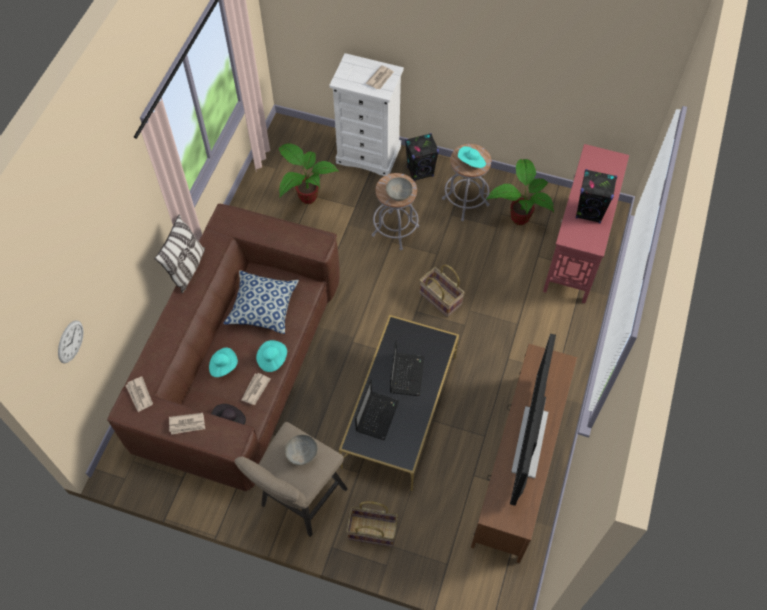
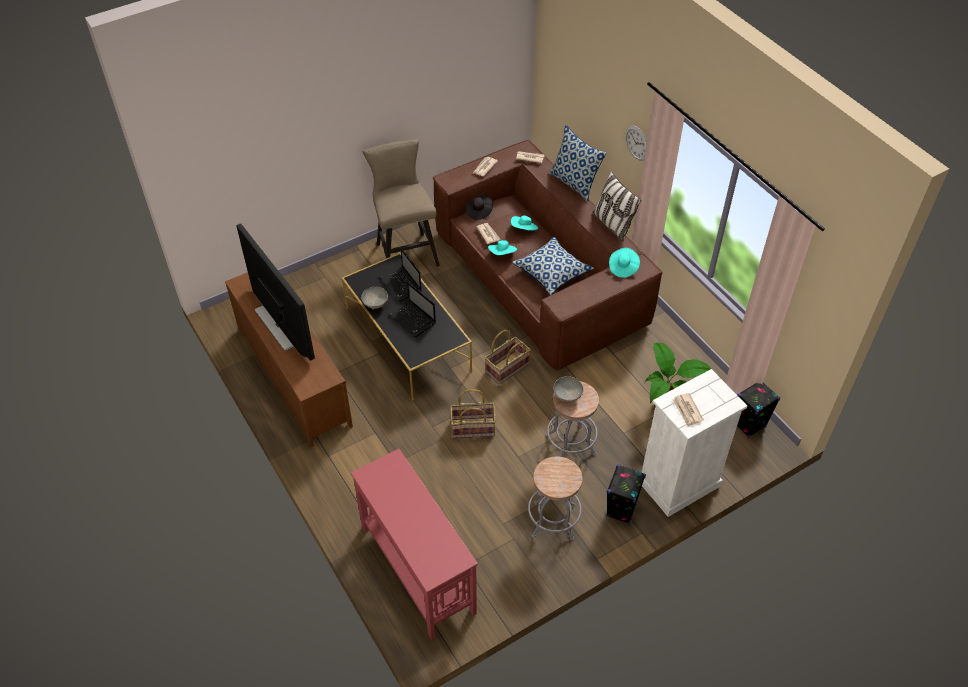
camera: 130 degrees right, 10 degrees down
(70, 341) = (564, 85): wall clock -> wall clock (637, 143)
(150, 332) = (574, 183): none -> pillow
(302, 454) = (402, 200): grey bowl -> grey bowl (375, 304)
(373, 530) = (345, 274): basket -> basket (507, 369)
(471, 162) = (553, 474): turquoise hat -> turquoise hat (623, 267)
(518, 217) = (496, 550): potted plant -> none
(589, 212) = (401, 499): black speaker -> black speaker (749, 425)

